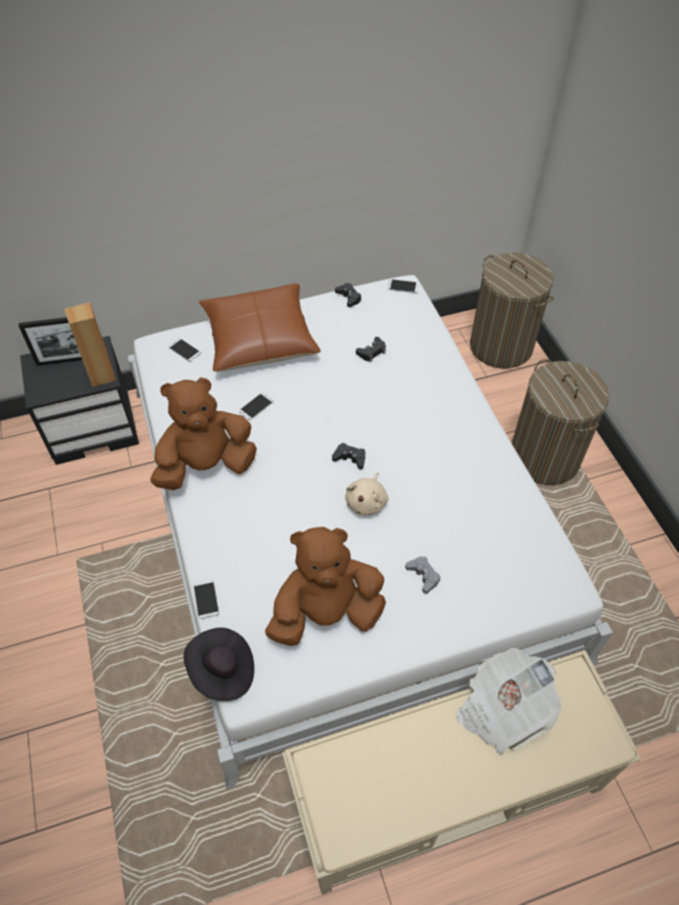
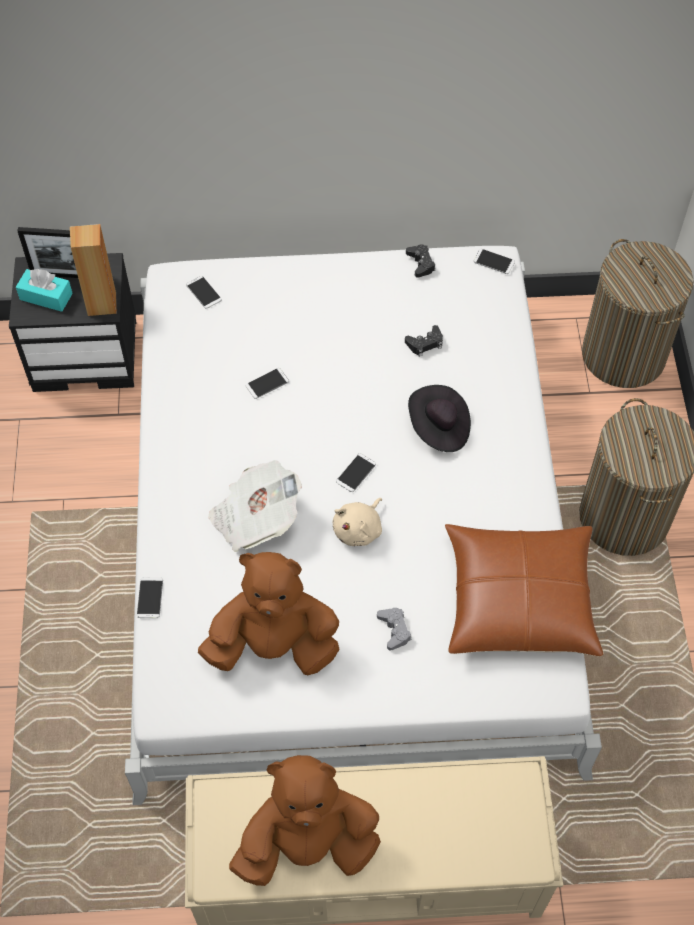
camera: 15 degrees right, 5 degrees up
(53, 379) = (46, 296): none -> turquoise tissue box
(206, 466) = (190, 444): brown plush toy -> brown plush toy (307, 844)
(222, 671) = (146, 679): black hat -> black hat (439, 428)
(259, 339) = (296, 296): brown pillow -> brown pillow (519, 599)
(350, 458) = (356, 473): black game controller -> phone
(502, 708) = (428, 793): newspaper -> newspaper (255, 518)

